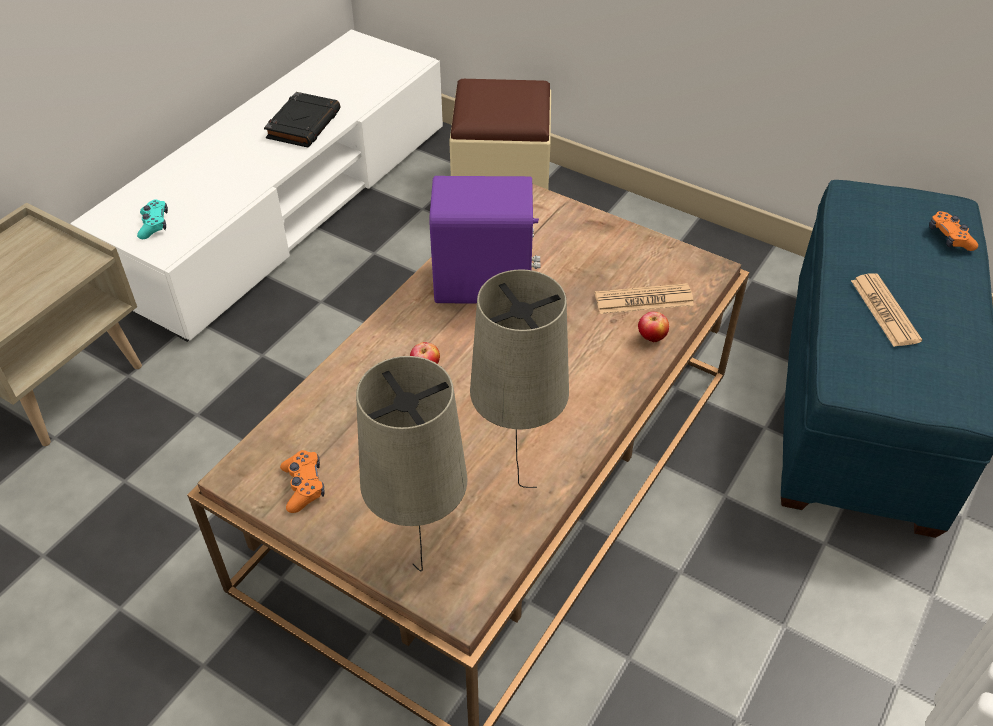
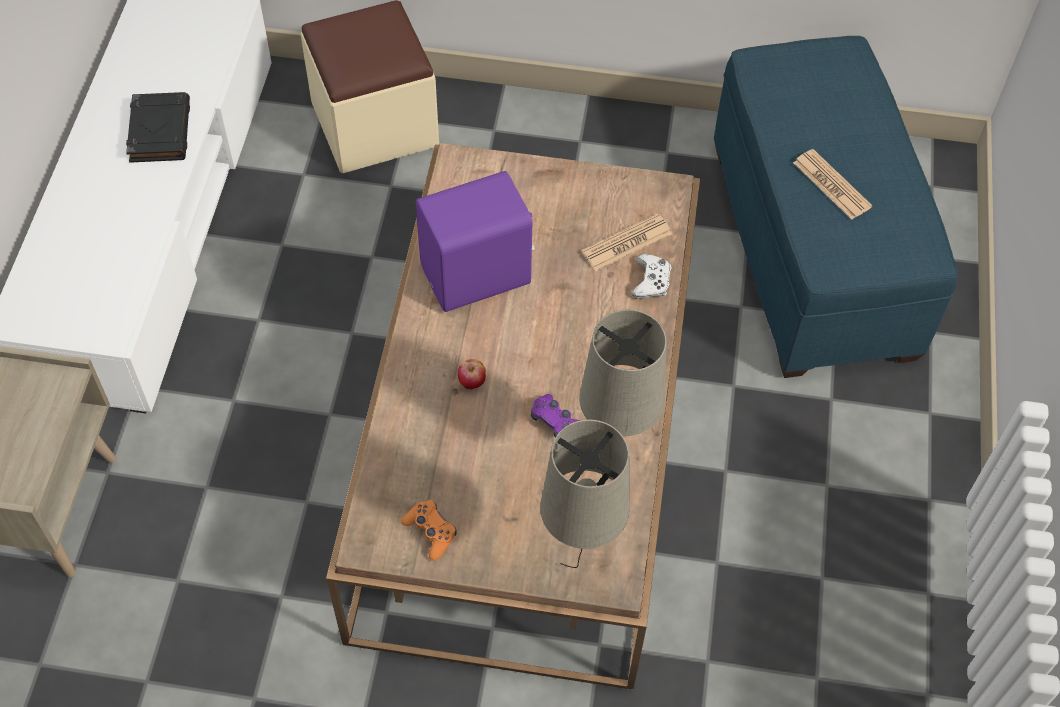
camera: 25 degrees left, 10 degrees up
(154, 225) = (77, 308): turquoise game controller -> none
(486, 430) = (556, 422): none -> purple game controller
(651, 338) = (651, 281): apple -> white game controller
(949, 238) = (857, 88): orange game controller -> none

